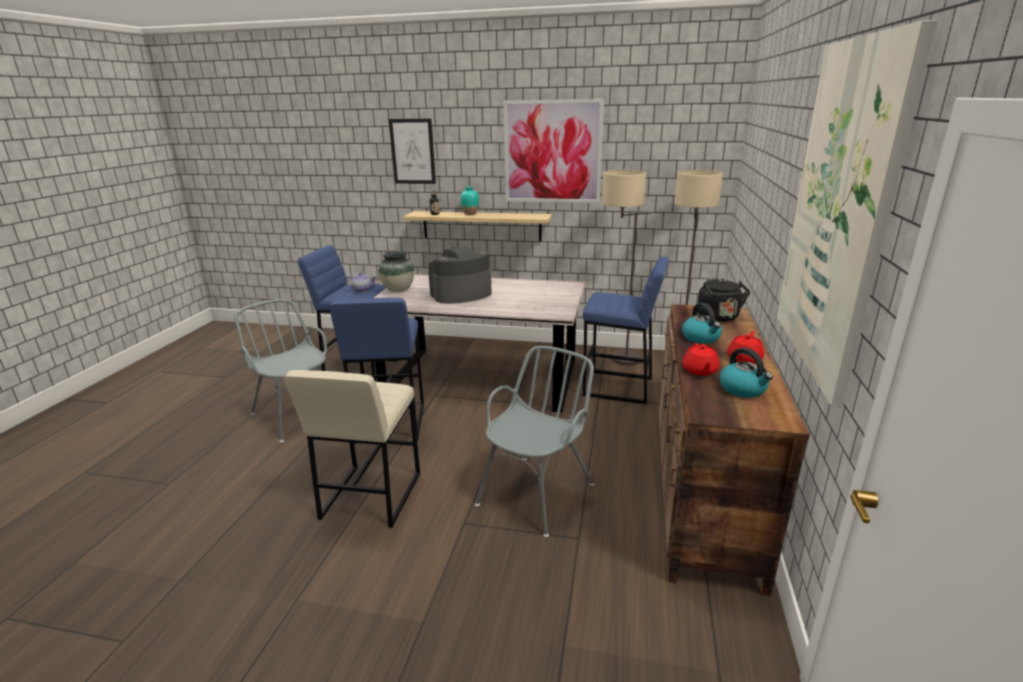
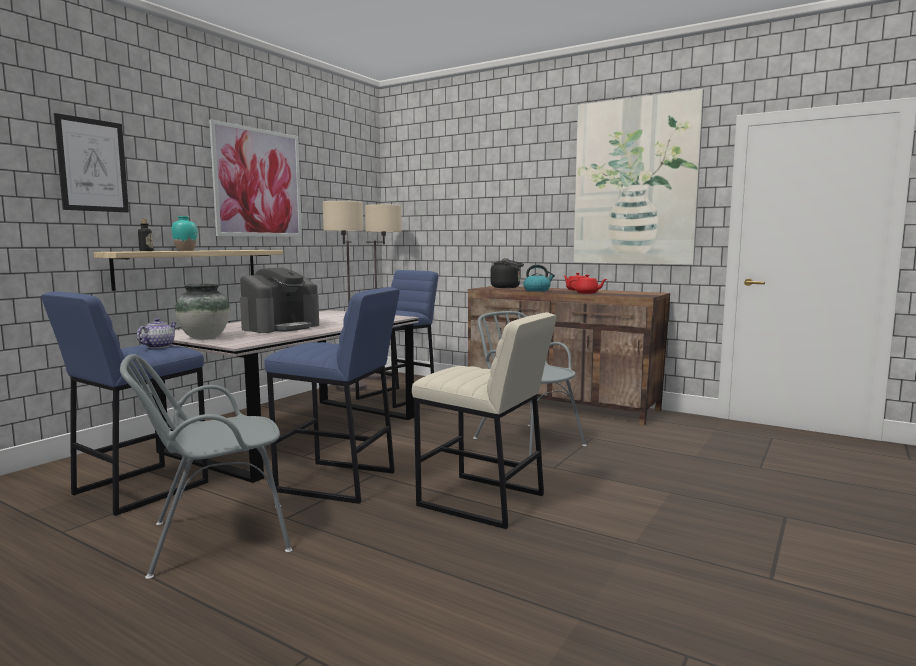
camera: 70 degrees left, 15 degrees down
(461, 294) = (281, 327): coffee machine -> coffee machine turned 135 degrees counterclockwise
(743, 389) = (617, 292): kettle -> none

